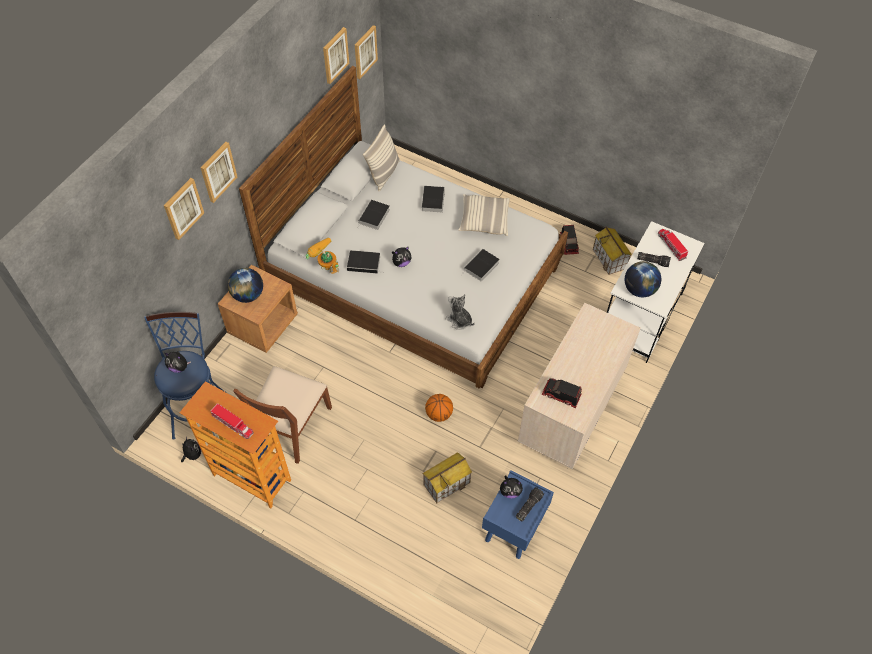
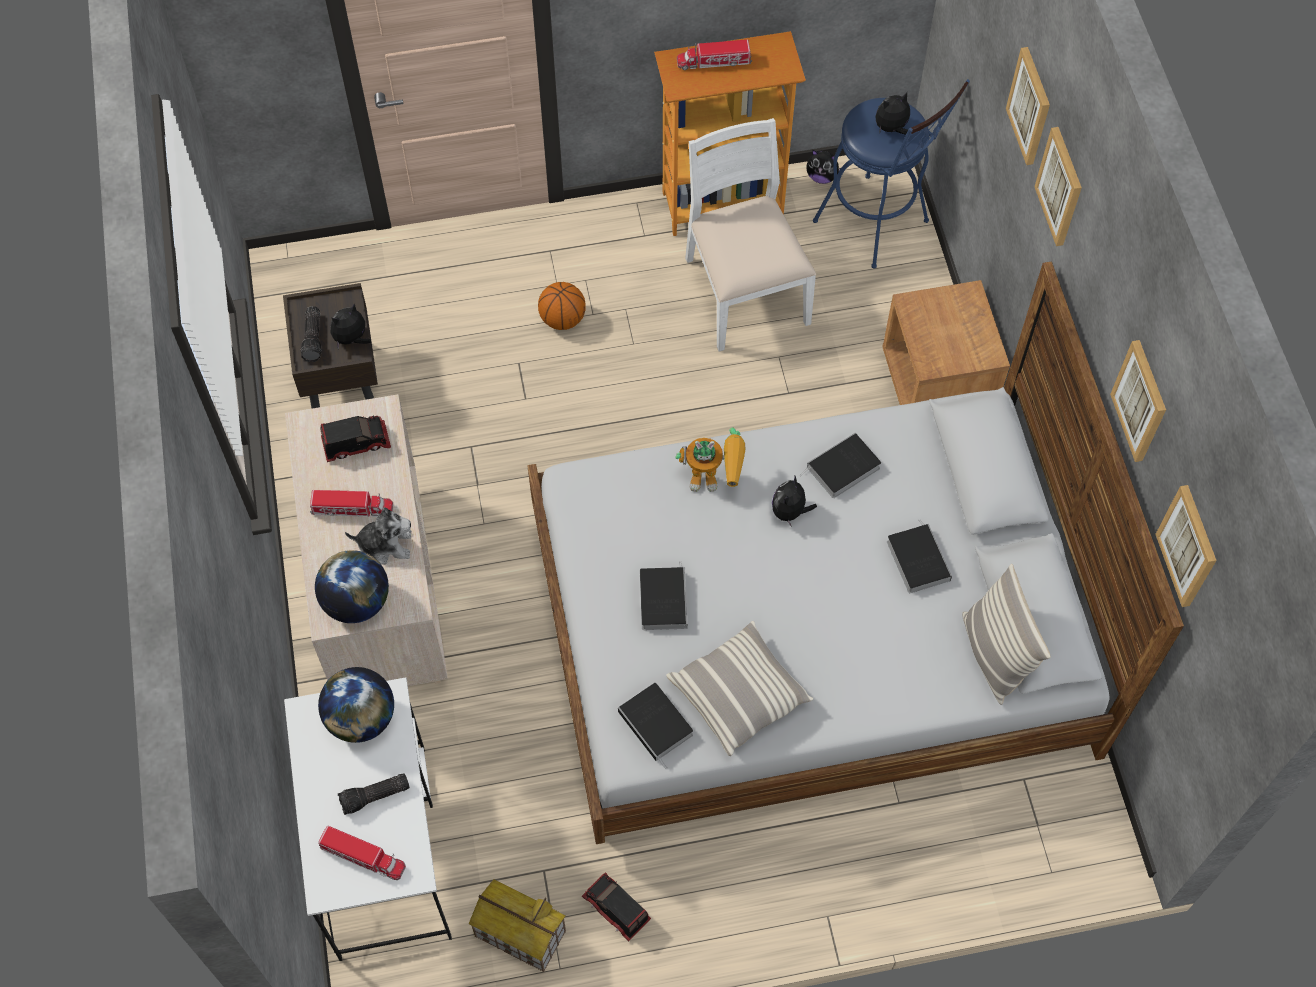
camera: 140 degrees right, 5 degrees up
(248, 295) = (956, 320): globe -> globe (357, 602)
(290, 426) = (744, 291): brown chair -> white chair
(325, 268) = (888, 418): toy robot -> toy robot (715, 478)
(365, 52) = (1209, 688): picture -> picture (1141, 401)
(433, 200) = (861, 668): book -> book (657, 725)
(439, 414) = (566, 448): basketball -> basketball (562, 319)
(447, 483) = (474, 370): toy house -> none
(459, 320) = (613, 484): plush toy -> plush toy (385, 544)
(514, 528) = (340, 380): blue nightstand -> brown nightstand
(584, 367) = (352, 509): none -> toy truck

